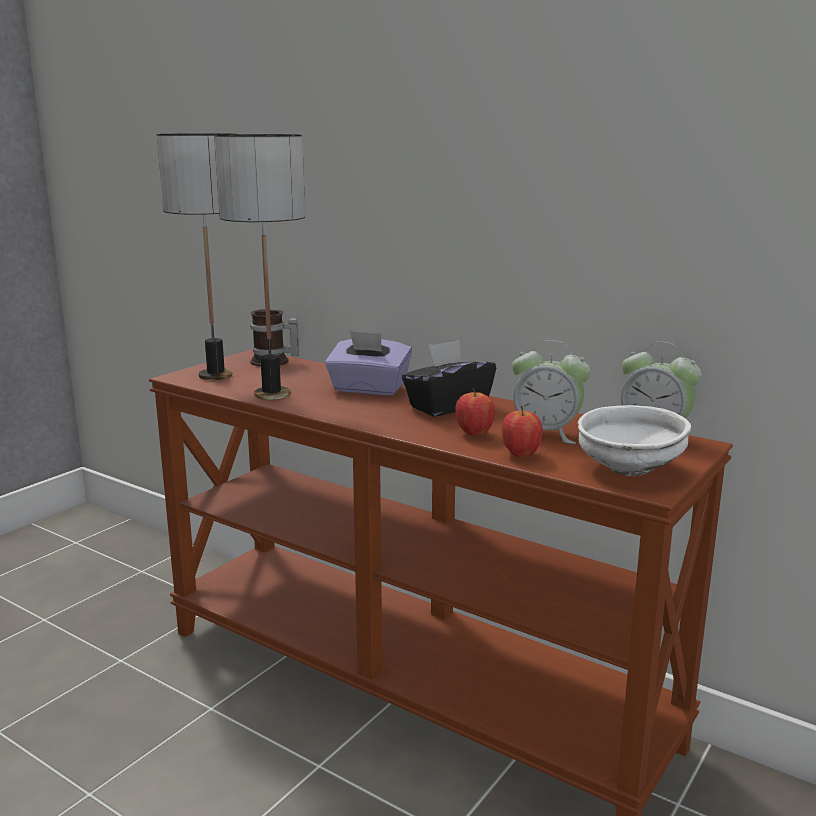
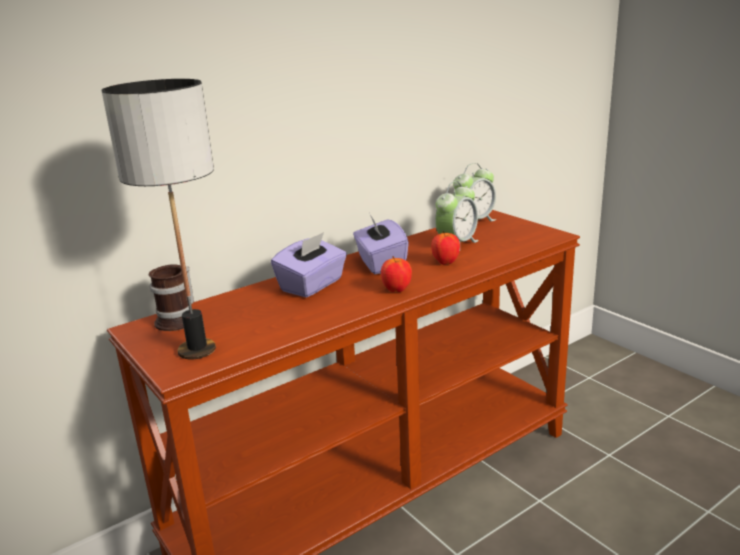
camera: 70 degrees left, 5 degrees up
(272, 394) = (292, 324): table lamp -> none
(447, 406) = (380, 264): black tissue box -> purple tissue box
(520, 454) = (492, 255): apple -> apple (397, 290)
(628, 469) = (526, 235): white bowl -> none

